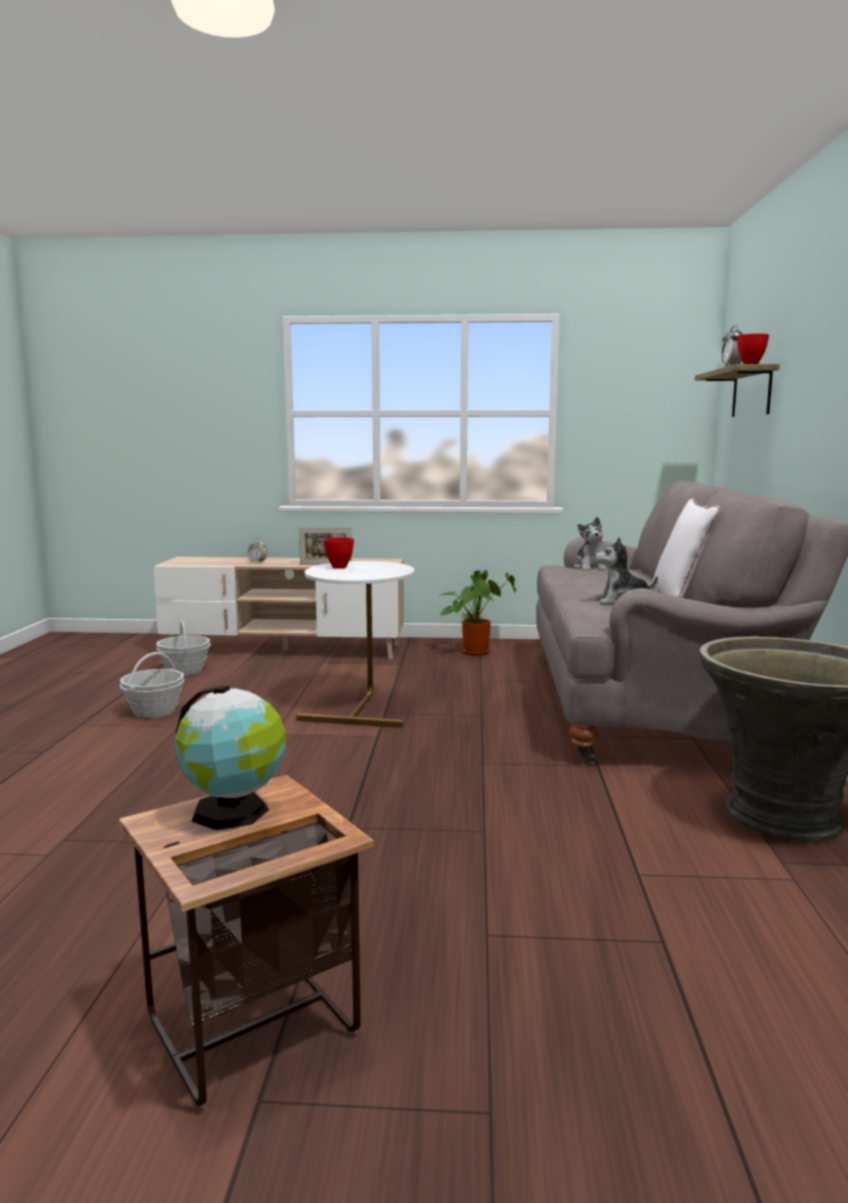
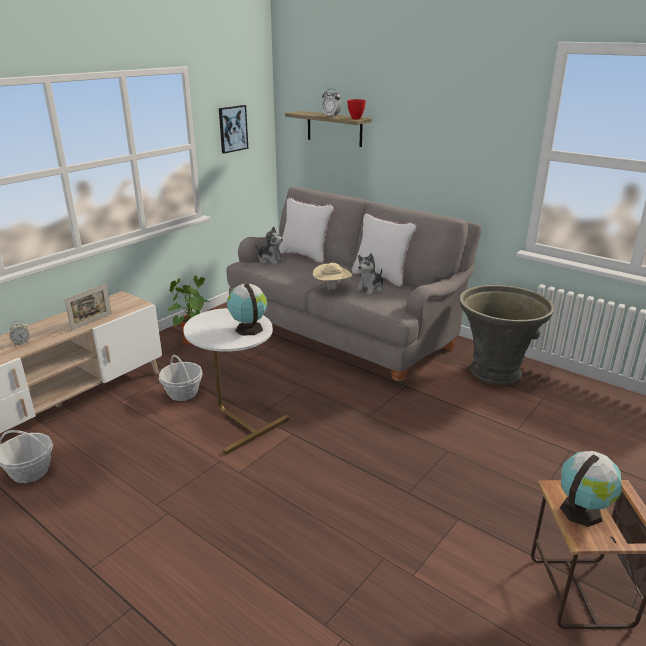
camera: 55 degrees left, 15 degrees up
(154, 711) = (114, 516): basket -> basket (183, 393)
(339, 567) = (208, 330): red bowl -> none
(369, 573) = (248, 328): none -> globe
(581, 593) = (332, 288): none -> beige hat
(627, 399) = (232, 128): none -> picture
(644, 573) = (305, 255): none -> white pillow

